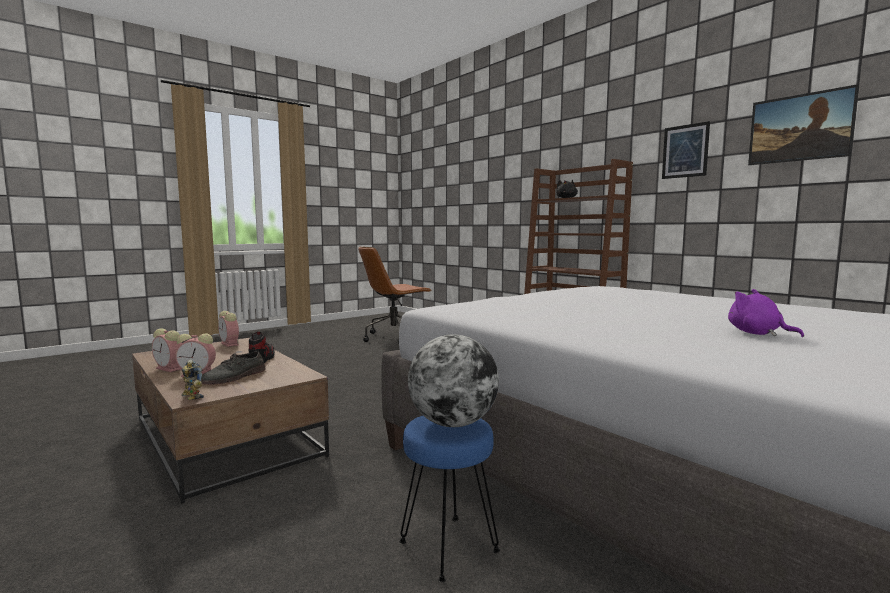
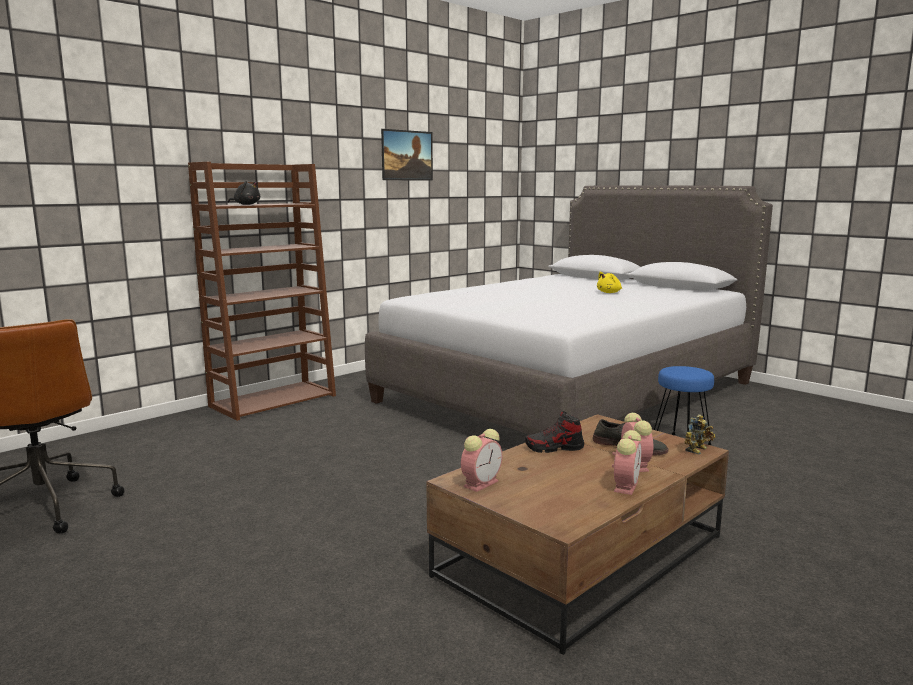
camera: 95 degrees left, 5 degrees up
(453, 423) = (684, 370): globe -> none
(685, 151) = (337, 160): picture -> none
(757, 334) = (609, 292): purple plush toy -> yellow plush toy

